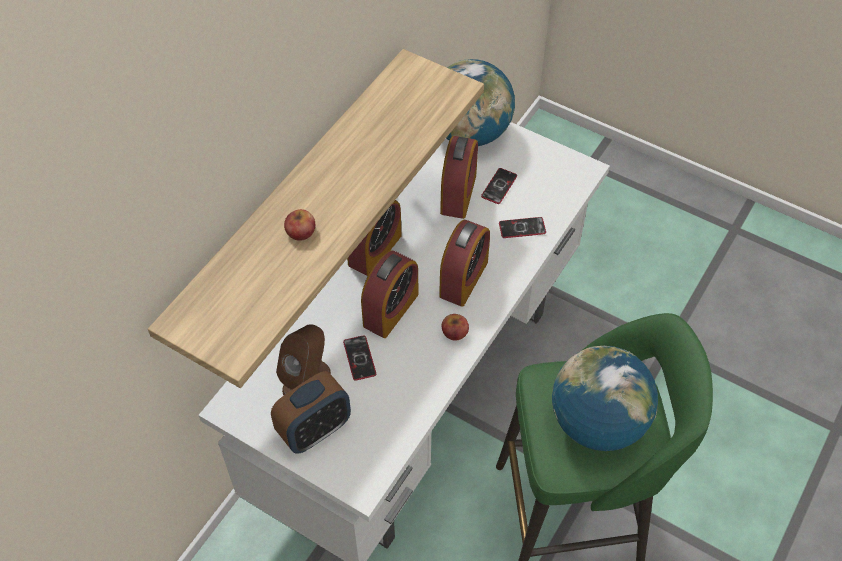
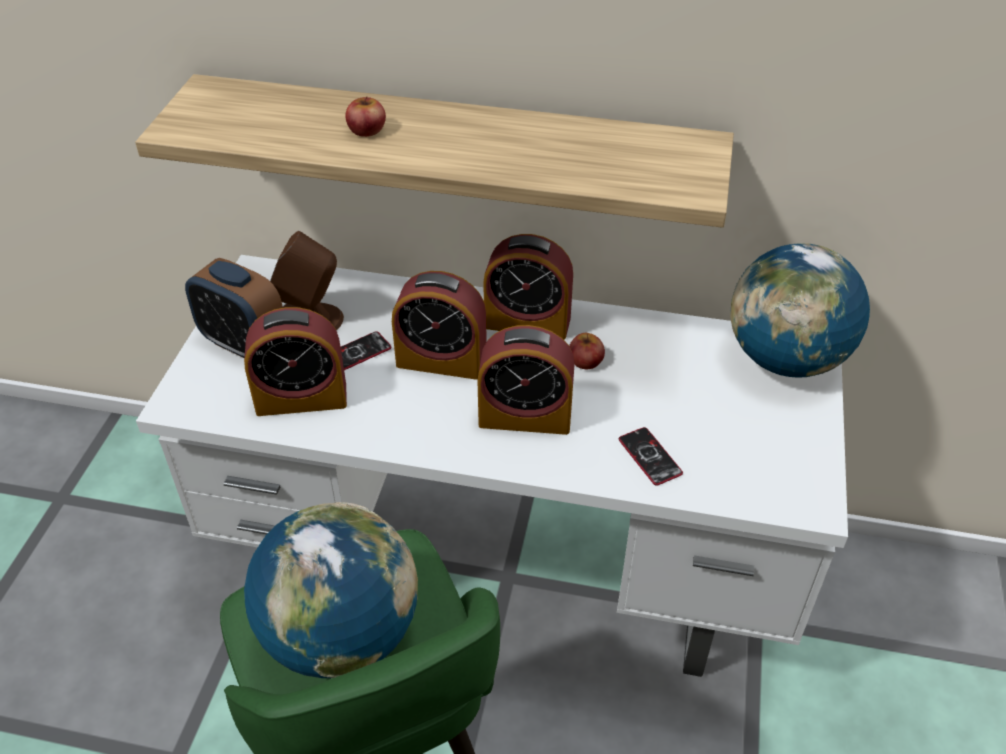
camera: 70 degrees right, 10 degrees down
(454, 332) = (433, 429): apple -> apple (585, 360)
(458, 194) = (667, 375): alarm clock -> alarm clock (301, 398)
(499, 186) = (710, 413): phone -> none

